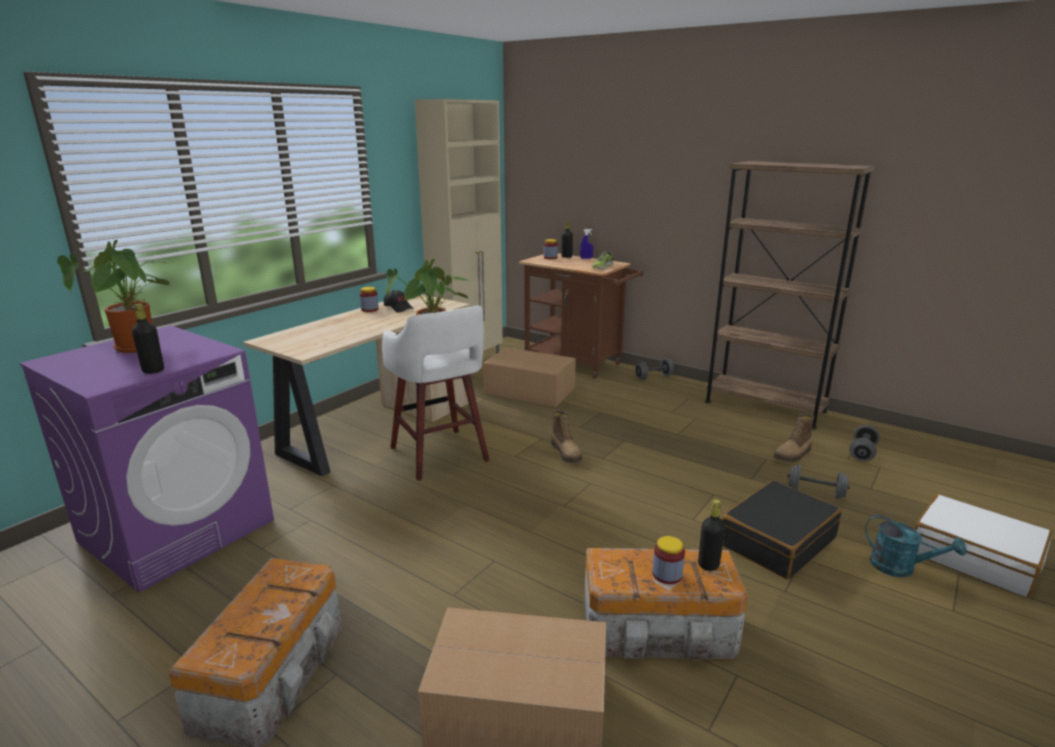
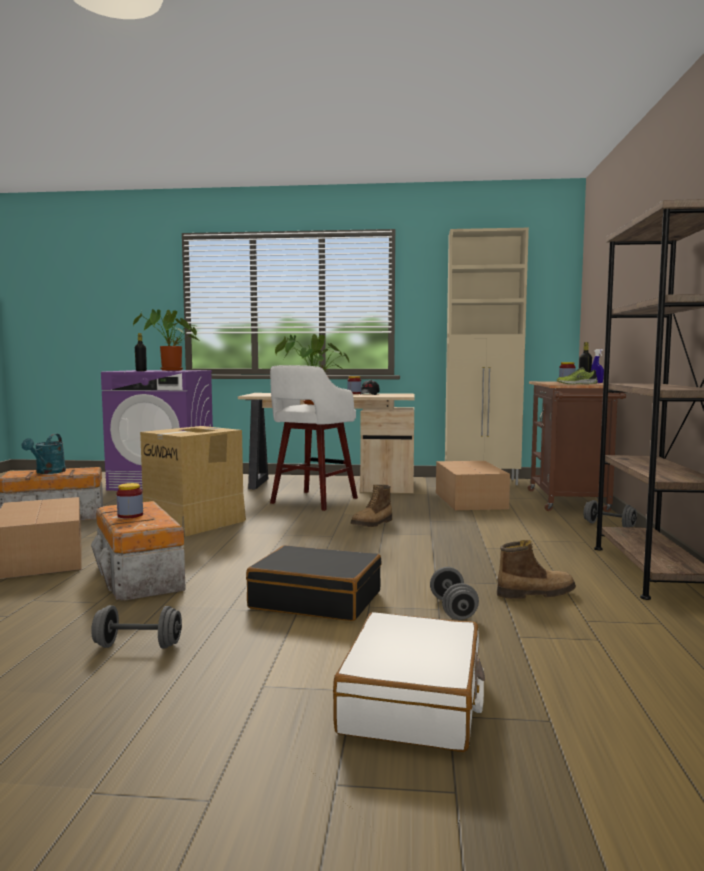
camera: 60 degrees right, 15 degrees down
(457, 549) = (195, 523): none -> cardboard box
(708, 564) = (152, 522): black bottle -> none
(793, 455) = (535, 593): boot -> boot turned 150 degrees clockwise
(862, 453) = (624, 628): grey dumbbell -> grey dumbbell (138, 646)
(900, 568) = (329, 656): turquoise watering can -> turquoise watering can (48, 472)

